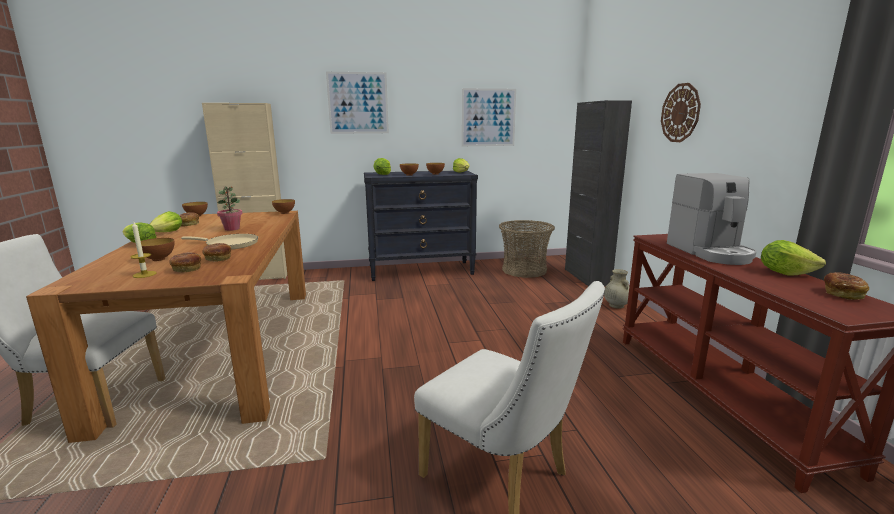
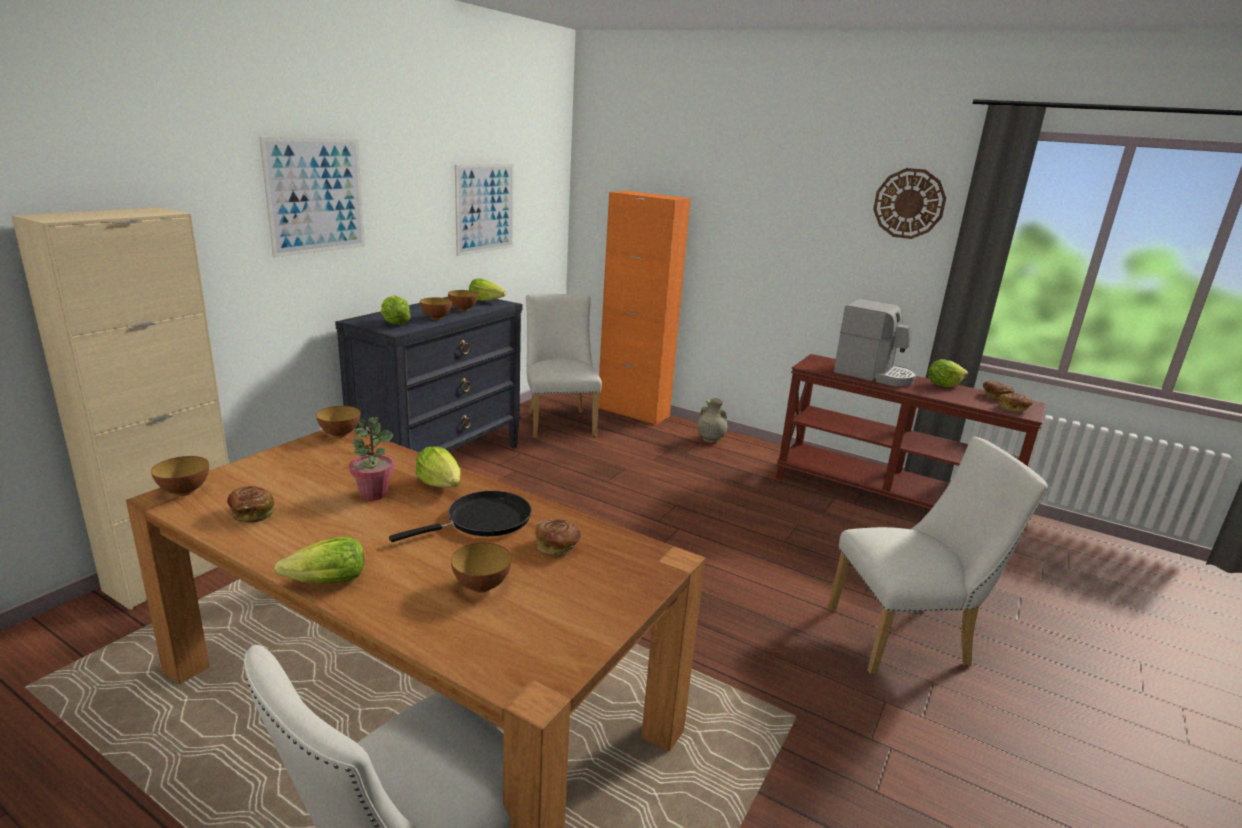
camera: 50 degrees left, 5 degrees up
(144, 274) = (561, 612): candle -> none
(167, 233) = (284, 544): lettuce -> lettuce (441, 484)
(186, 269) = (581, 578): bread -> bread (1013, 409)
(229, 244) = (483, 520): beige frying pan -> black frying pan
(524, 270) = (559, 422): basket -> white chair
(587, 277) = (633, 412): black cabinet -> orange cabinet
(680, 113) = (769, 224): wall clock -> wall clock (909, 203)

